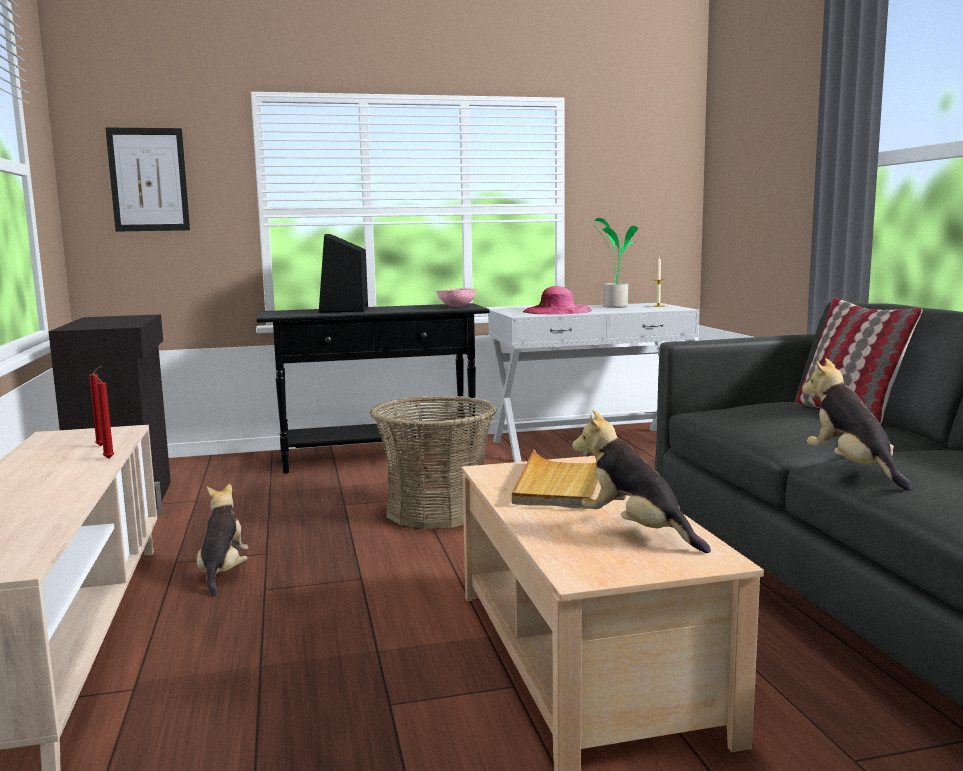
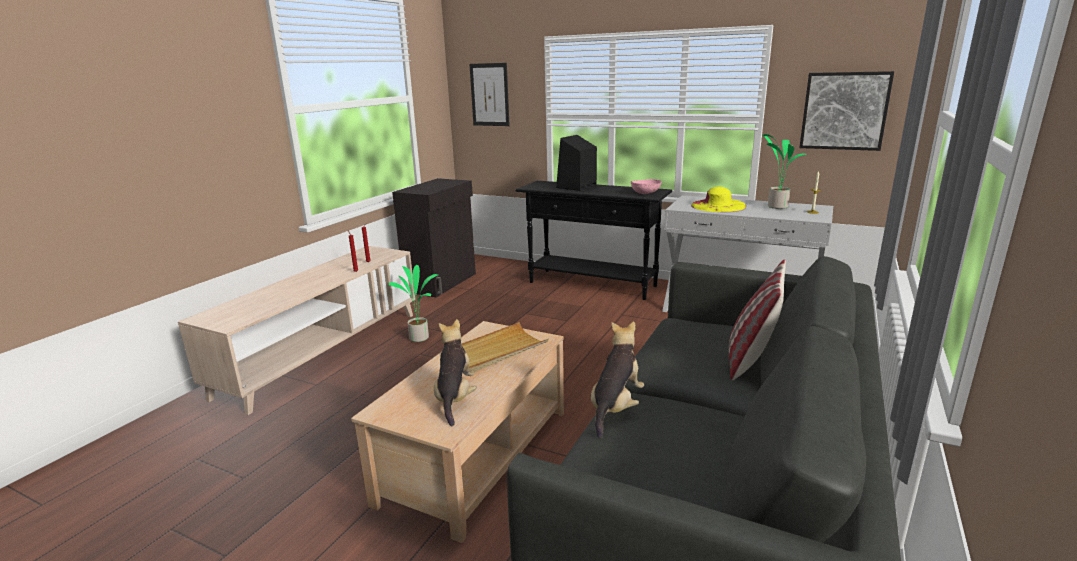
camera: 40 degrees right, 10 degrees up
(223, 572) = (419, 337): plush toy -> potted plant
(436, 510) = (562, 333): basket -> none
(557, 311) = (718, 206): pink hat -> yellow hat
(645, 197) = (844, 111): none -> picture

